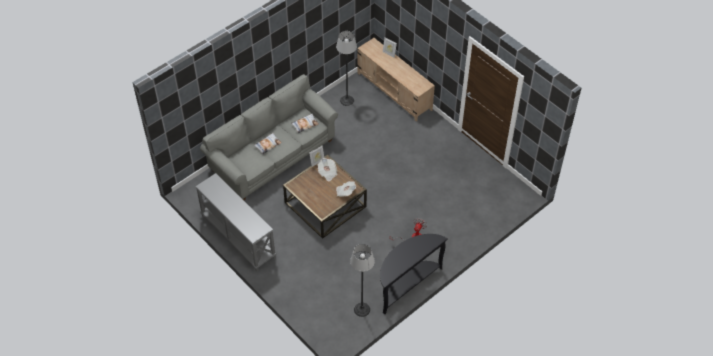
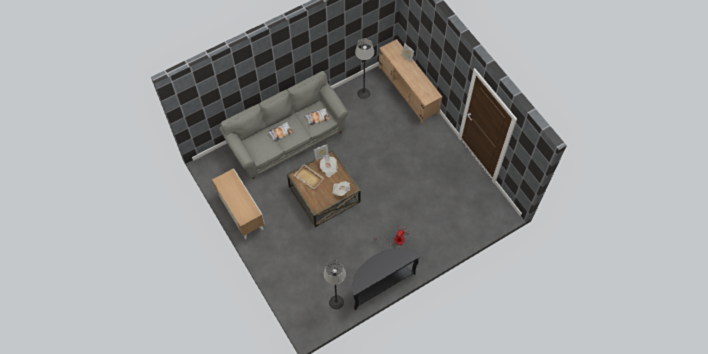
camera: 10 degrees right, 10 degrees up
(237, 237) = (241, 213): grey console table -> cabinet
(308, 184) = (309, 177): none -> beige tray

